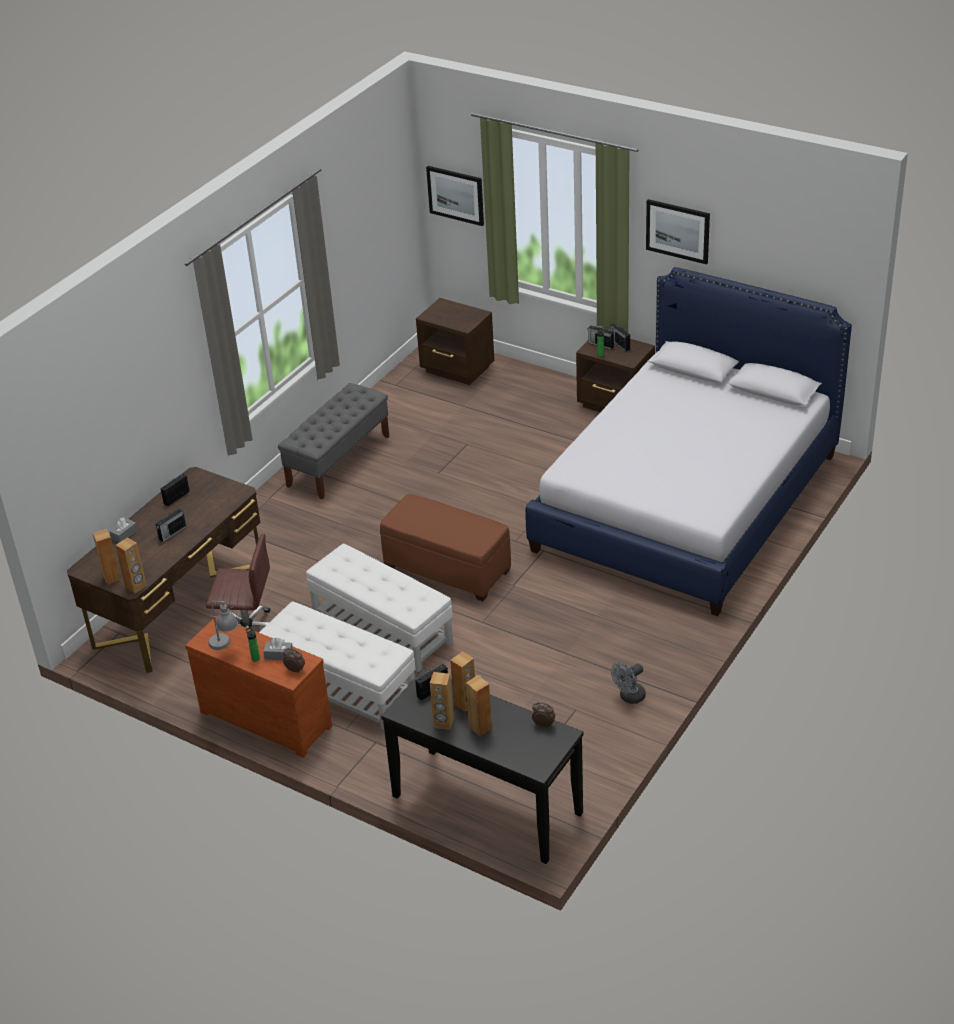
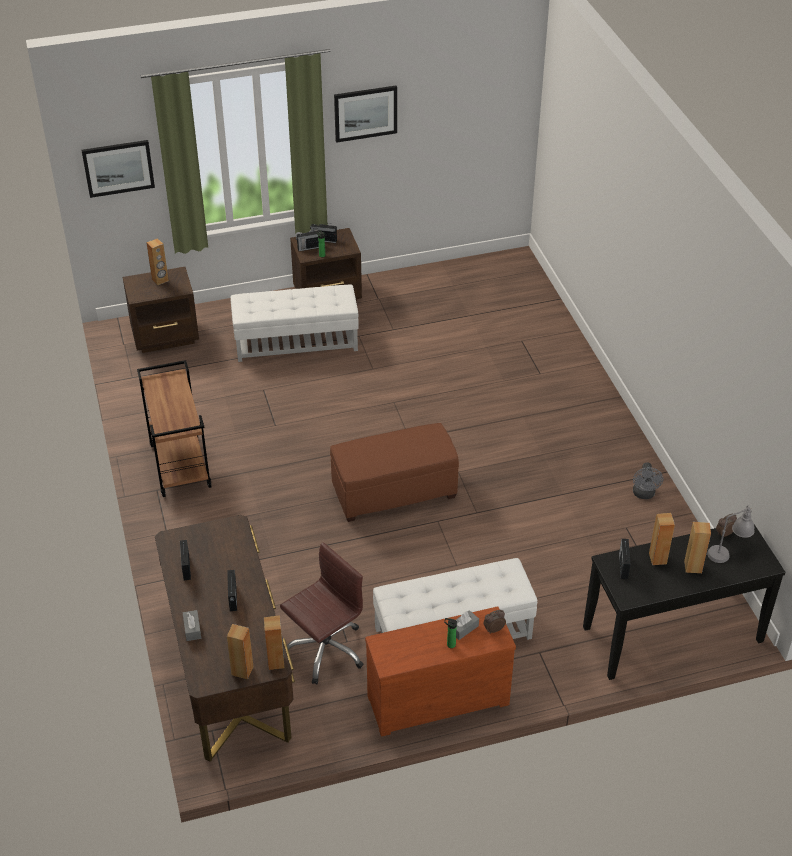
camera: 50 degrees left, 5 degrees up
(226, 646) = (413, 653): grey table lamp -> grey table lamp (727, 553)
(339, 461) = (179, 465): grey bench -> brown cart
(382, 628) = (415, 569): white ottoman -> white ottoman (296, 342)
(444, 723) = (667, 582): brown speaker -> brown speaker (160, 280)
(686, 501) = (479, 337): bed -> none

